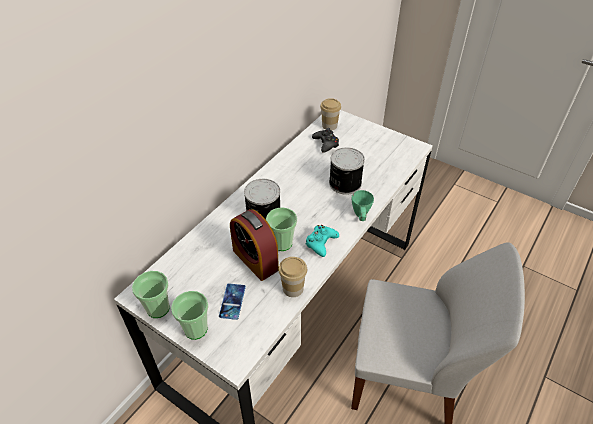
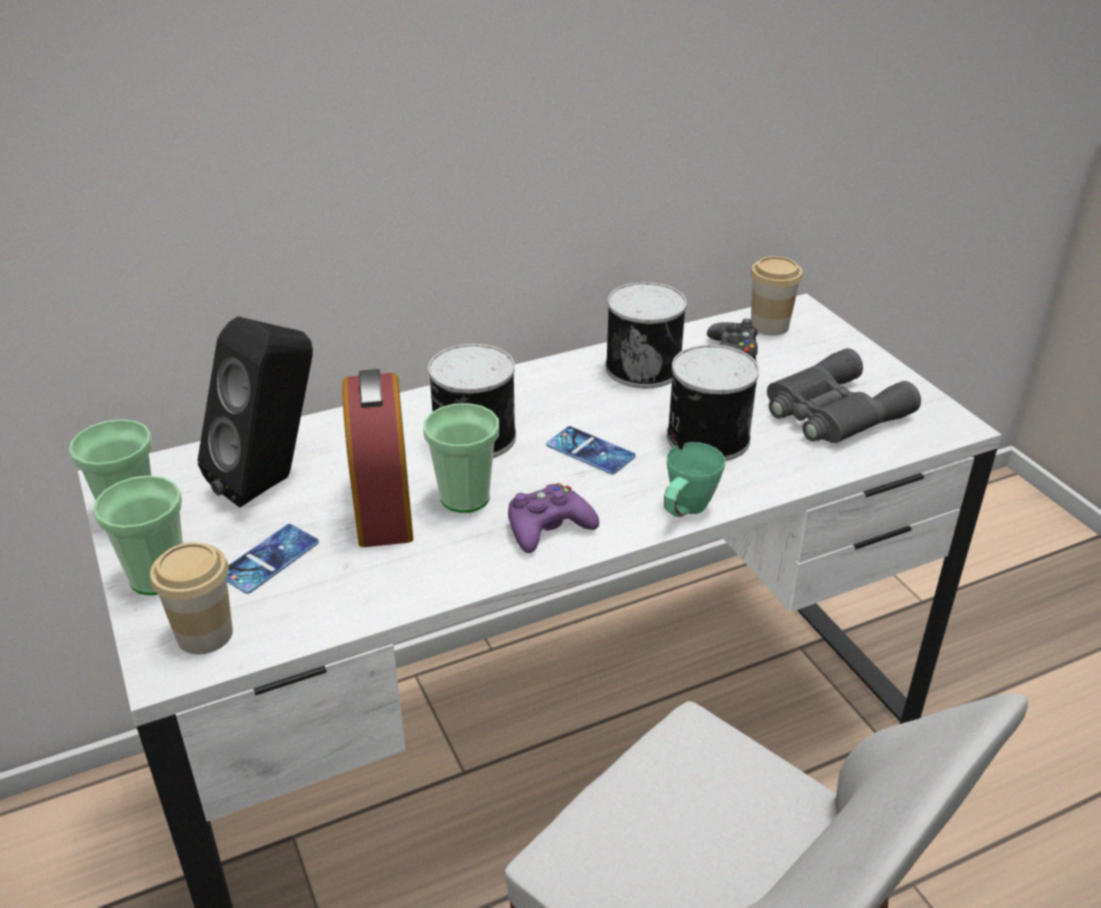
camera: 30 degrees right, 10 degrees down
(203, 268) = (273, 482): none -> black speaker
(293, 288) = (408, 586): cup -> cup (205, 634)
(300, 160) = (644, 367): none -> can
(310, 205) = (590, 451): none -> phone
(321, 243) = (548, 527): turquoise game controller -> purple game controller
(376, 156) = (831, 412): none -> grey binoculars

